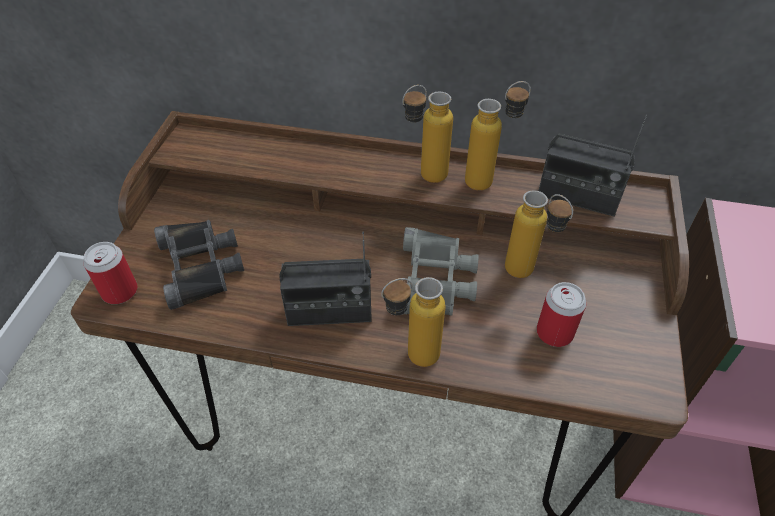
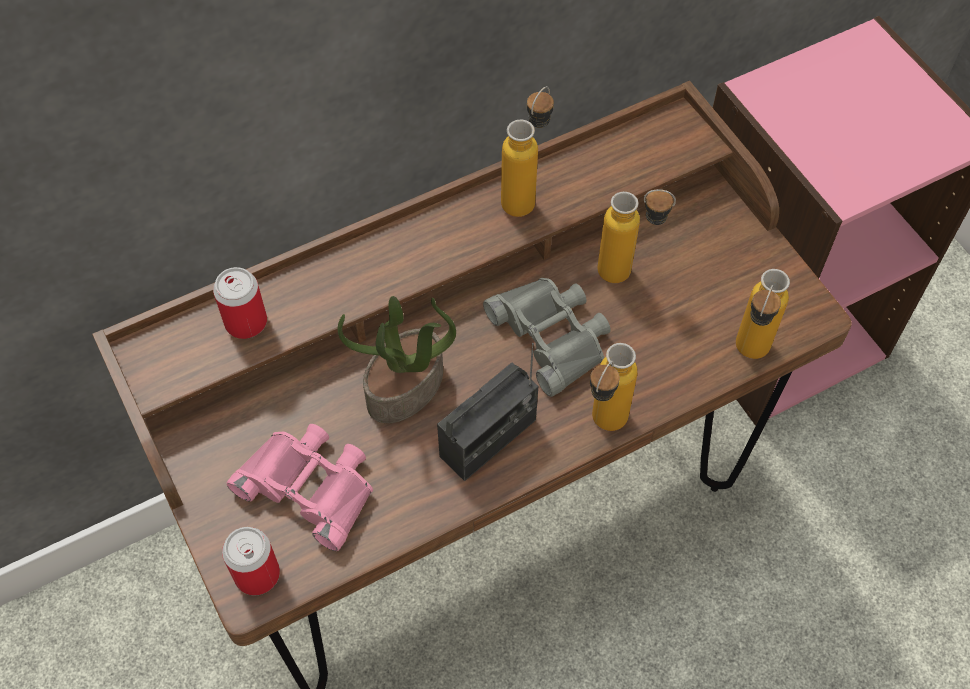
camera: 40 degrees left, 10 degrees up
(201, 265) = (310, 486): black binoculars -> pink binoculars
(312, 251) = (405, 389): none -> potted plant
(423, 178) = (461, 235): bottle -> bottle (747, 357)
(554, 332) = (696, 315): can -> can (246, 322)
(577, 197) = (621, 162): radio -> none

